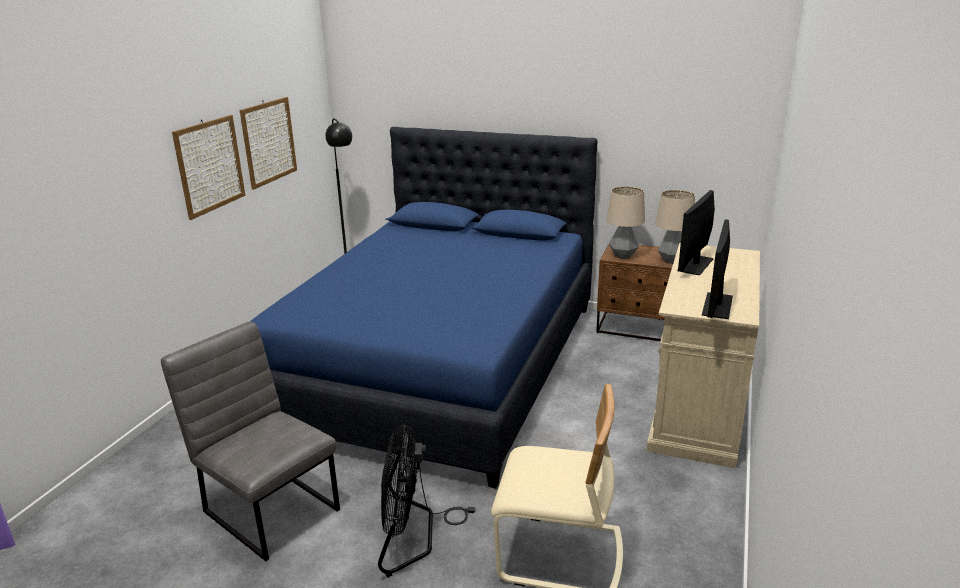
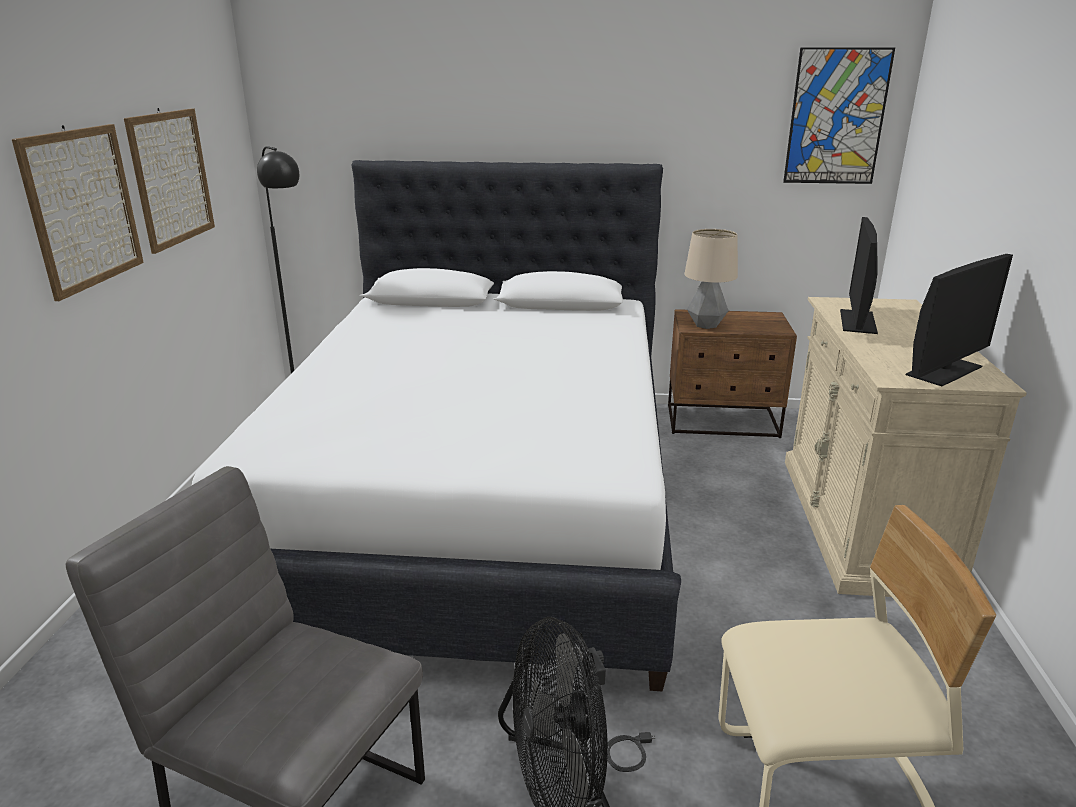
camera: 15 degrees left, 0 degrees up
(441, 362) = (480, 499): blue bed -> white bed
(671, 261) = (771, 326): table lamp -> none
(717, 305) = (944, 371): monitor -> monitor turned 135 degrees counterclockwise
(727, 109) = (836, 117): none -> picture

